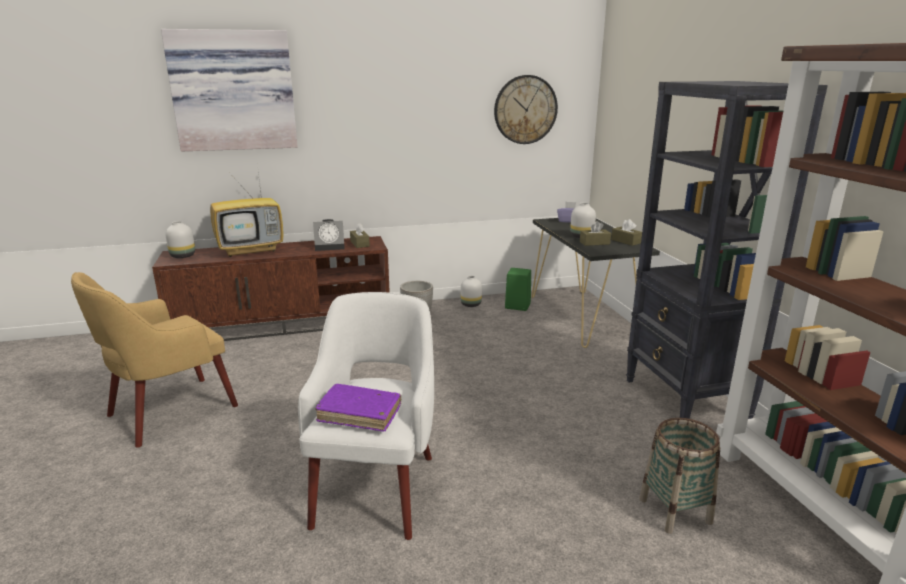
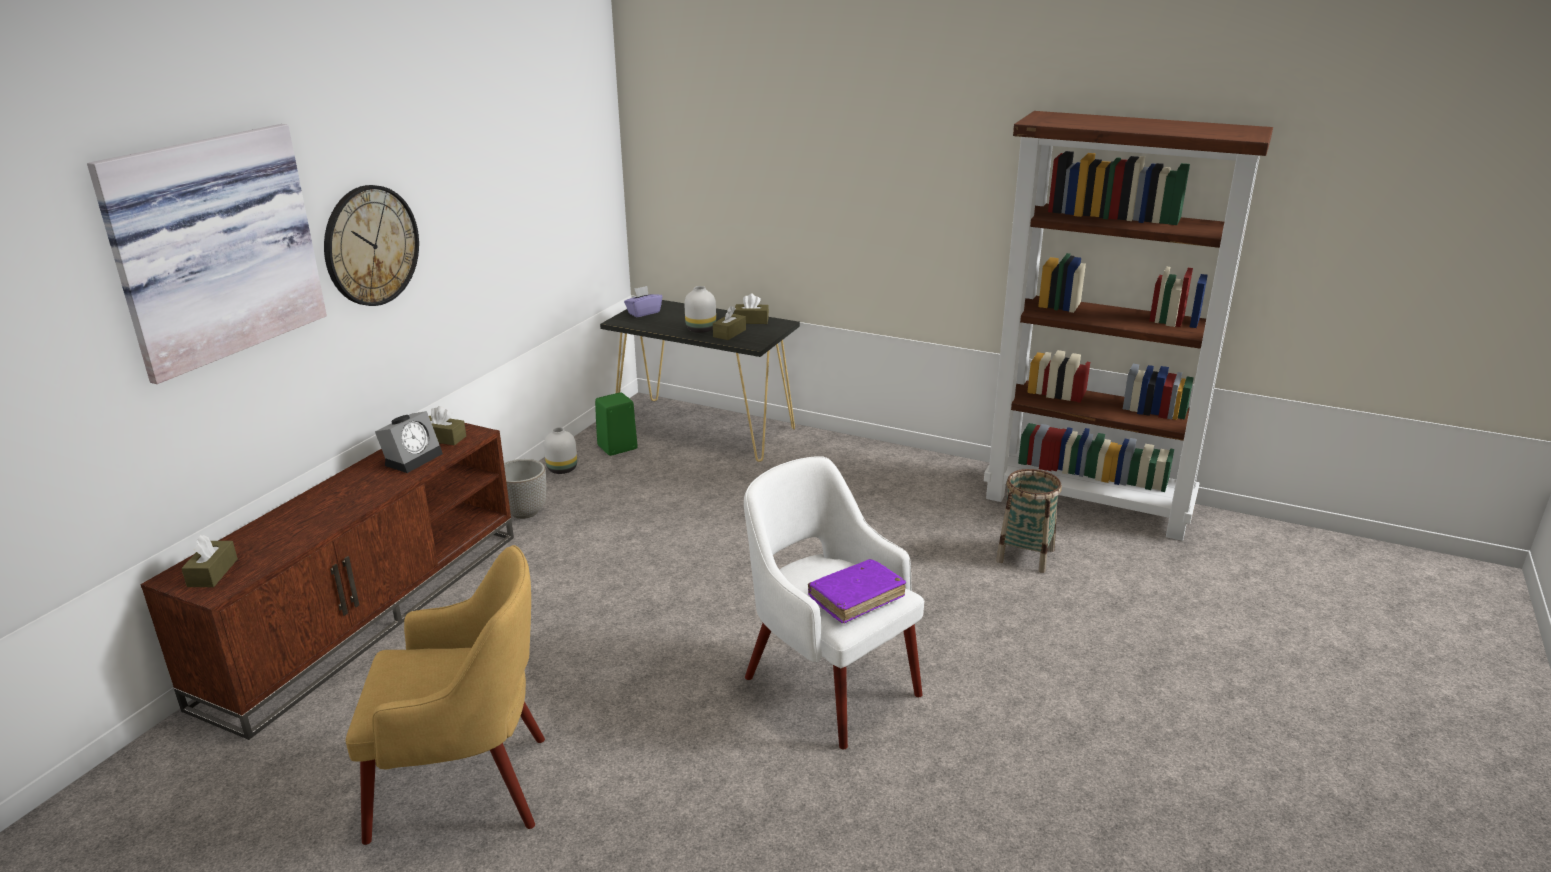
camera: 50 degrees left, 5 degrees up
(168, 411) = (466, 787): yellow armchair -> yellow armchair turned 90 degrees counterclockwise
(182, 256) = (212, 573): white vase -> brown tissue box
(252, 250) = (305, 513): television -> none
(525, 110) = (560, 175): wall clock -> wall clock (371, 245)
(686, 400) = (907, 468): black bookcase -> none

